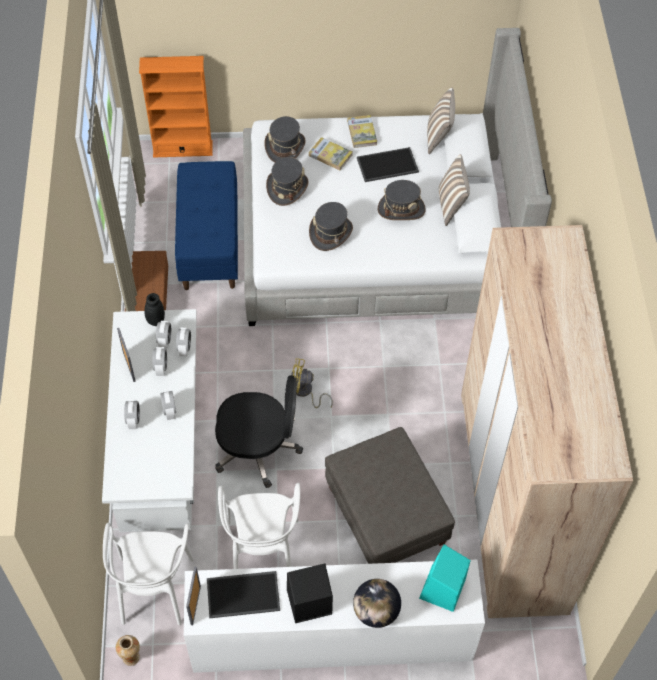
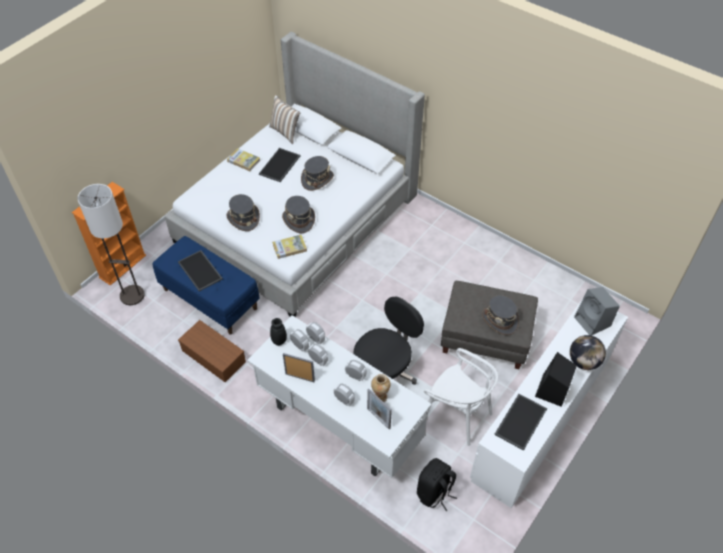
camera: 50 degrees left, 5 degrees down
(131, 657) = (473, 538): vase -> vase (380, 396)
(154, 589) = (434, 493): white chair -> black backpack
(157, 182) = (132, 295): none -> floor lamp
(195, 605) = (508, 452): picture frame -> picture frame (378, 418)
(204, 205) = (201, 270): none -> tray
(285, 147) = (212, 200): grey hat -> grey hat (500, 320)
(305, 392) = (367, 322): yellow fan -> none
(330, 155) = (243, 184): book -> book (289, 247)
(442, 590) = (593, 322): turquoise speaker -> grey speaker
(451, 206) = (338, 158): pillow -> none
(512, 499) = (524, 275): beige wardrobe -> none

